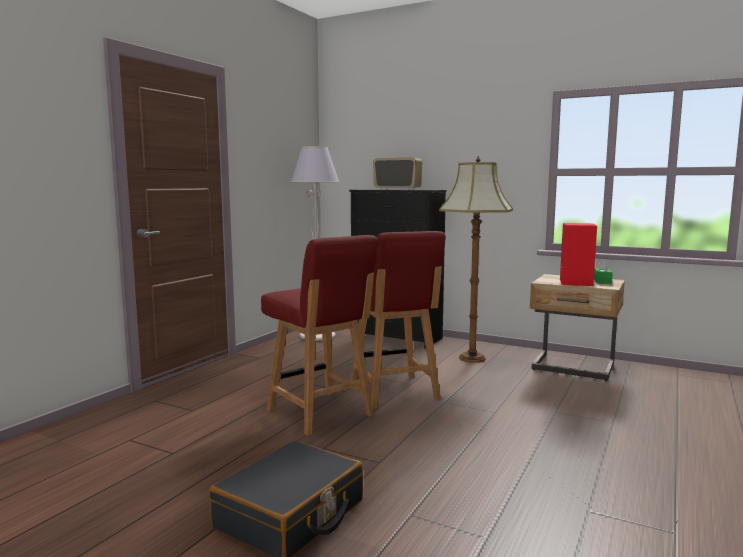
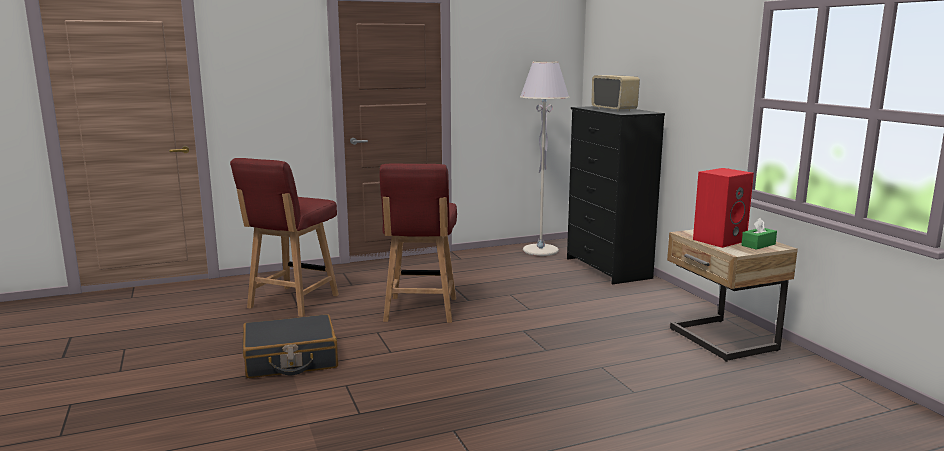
camera: 40 degrees right, 5 degrees up
(394, 392) = (502, 311): red chair -> red chair (292, 302)
(471, 358) = (636, 303): floor lamp -> none

